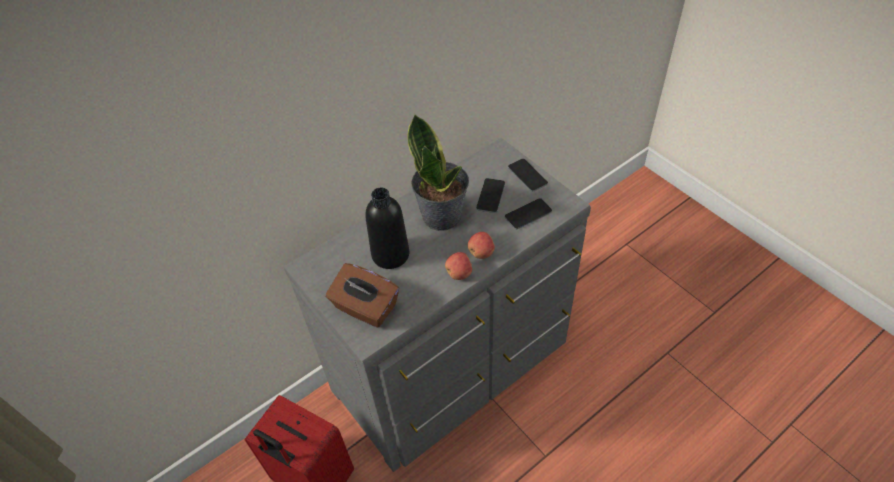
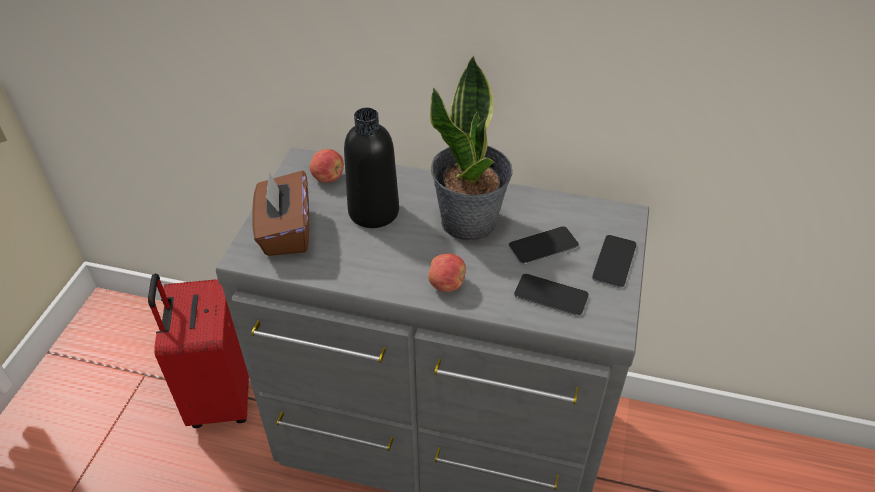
camera: 50 degrees right, 5 degrees down
(459, 273) = (398, 281): apple -> apple (328, 177)

